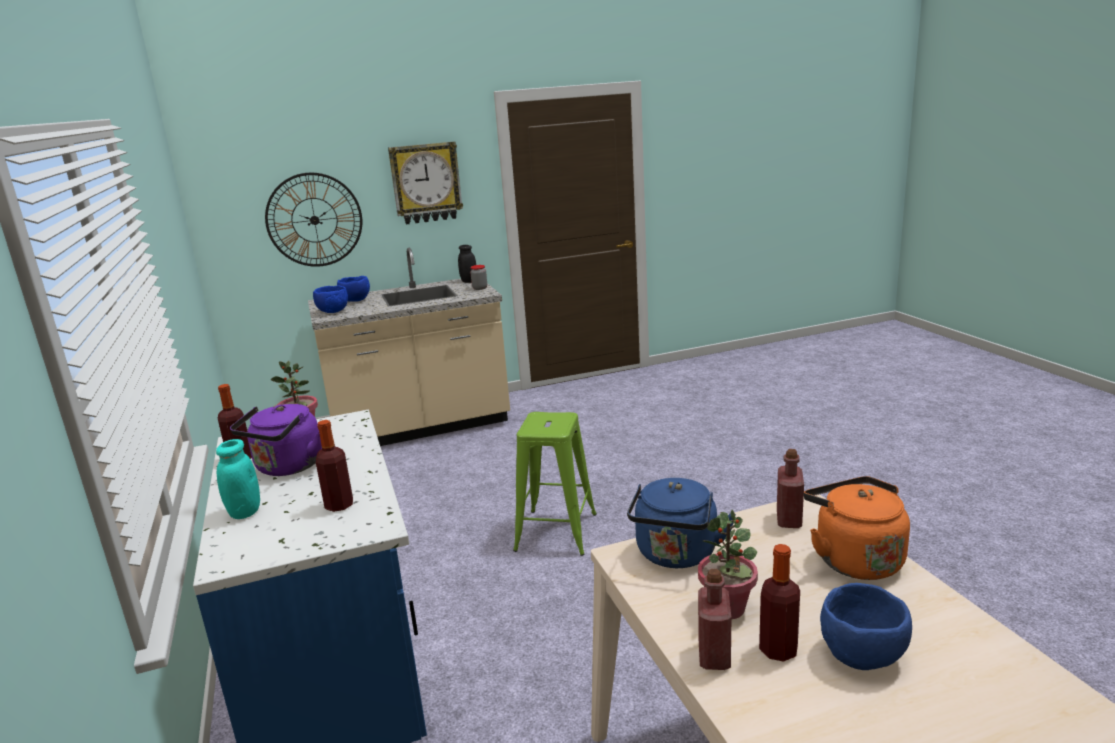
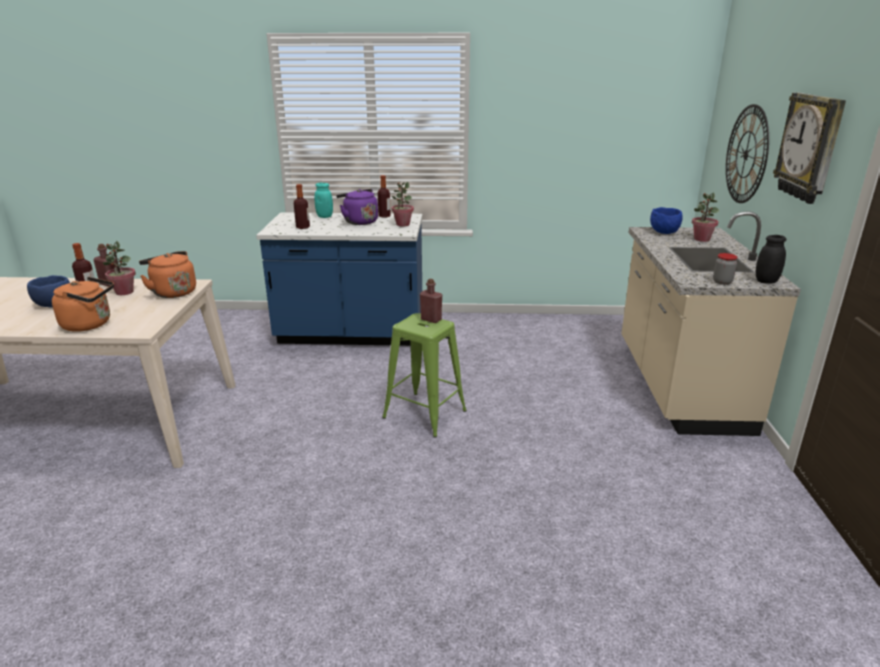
camera: 110 degrees right, 5 degrees up
(356, 301) = (701, 239): blue bowl -> potted plant
(676, 555) = (172, 292): blue kettle -> orange kettle
(789, 519) = (144, 322): red bottle -> red bottle (431, 319)

